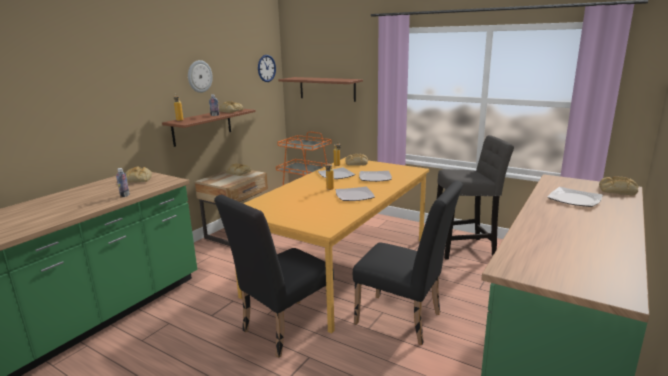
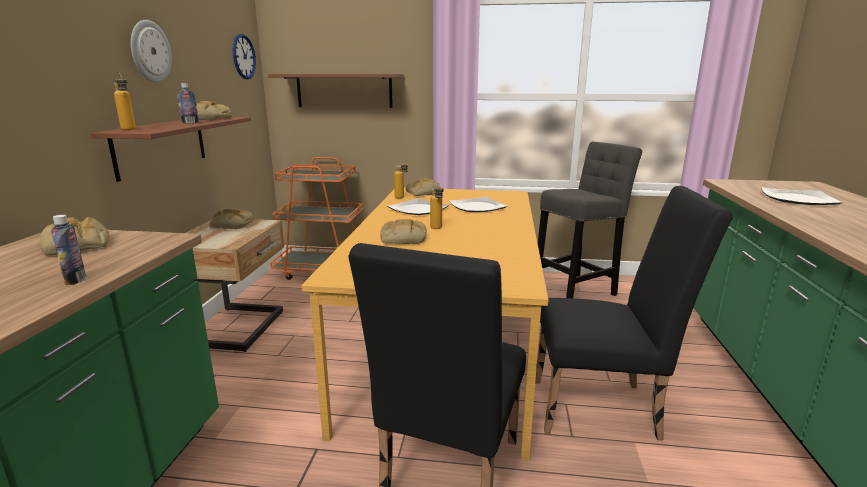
camera: 25 degrees left, 0 degrees up
(354, 196) = (486, 232): plate -> none
(617, 190) = (810, 187): bread -> bread (403, 239)

